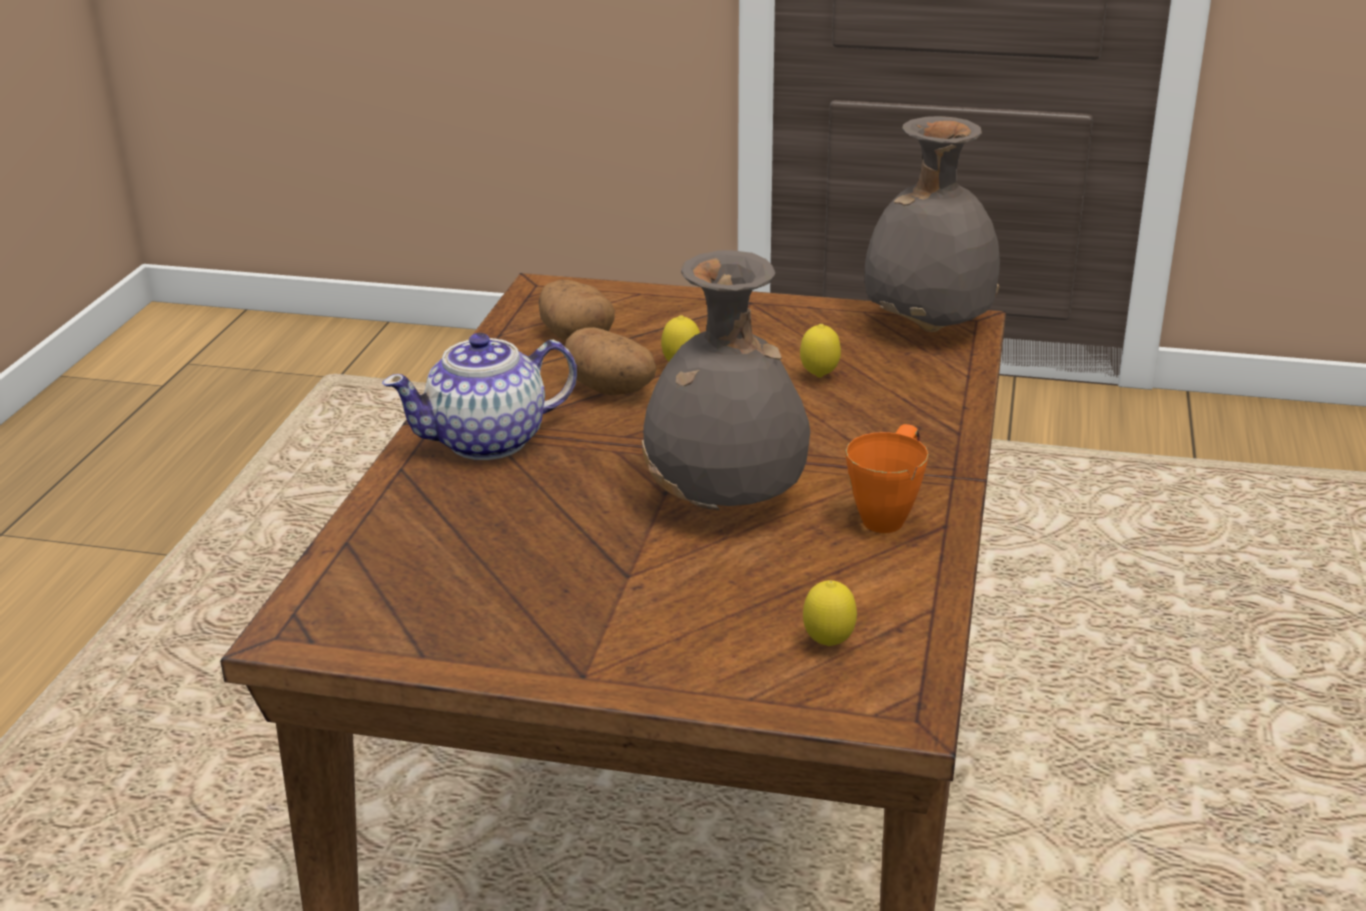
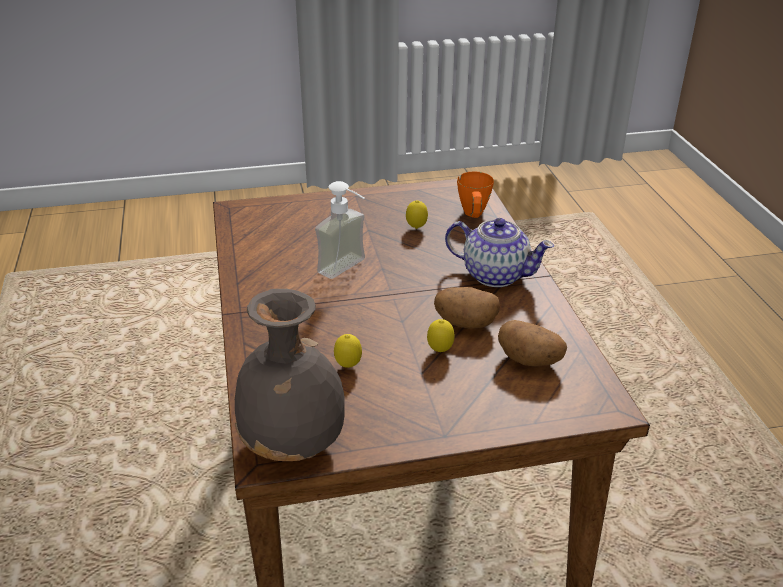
camera: 155 degrees right, 5 degrees up
(489, 440) = (494, 274): teapot -> teapot turned 75 degrees clockwise
(726, 502) = (349, 270): grey vase -> soap dispenser
(828, 645) = (271, 222): lemon -> lemon (416, 228)
(889, 513) = (267, 283): orange mug -> orange mug (474, 216)

